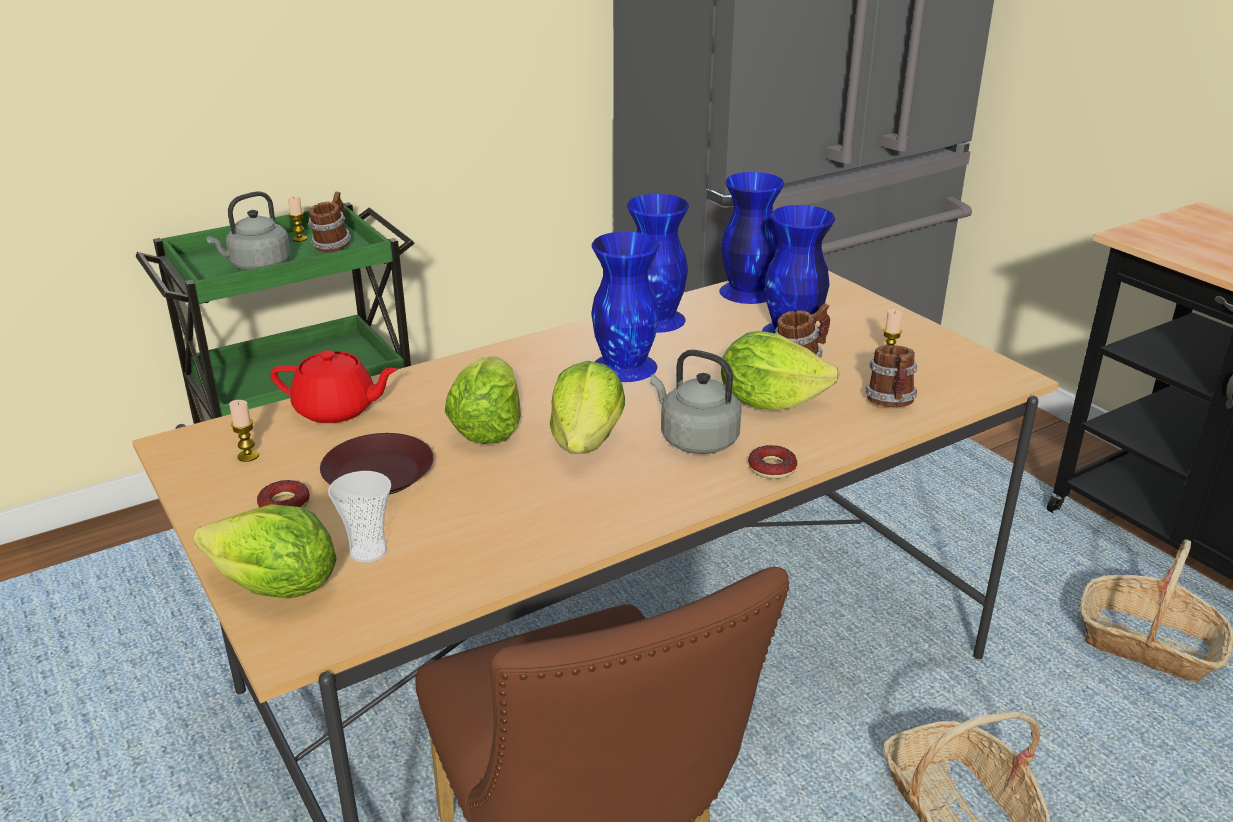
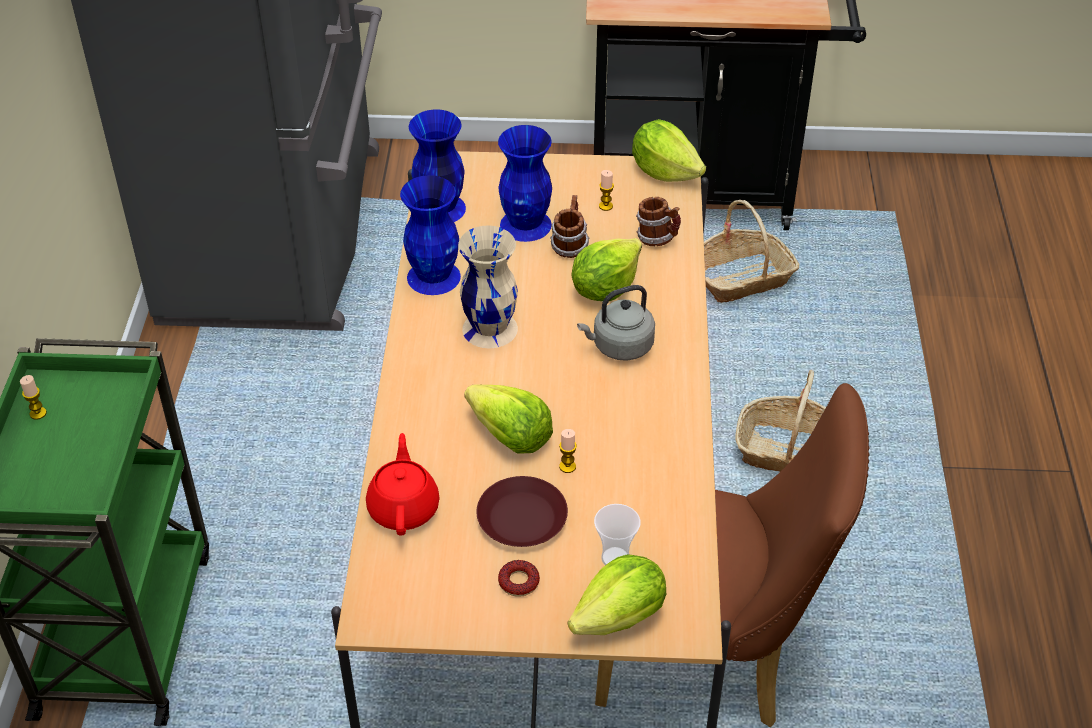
camera: 55 degrees left, 15 degrees up
(248, 456) = (429, 581): candle -> candle (567, 466)
(257, 266) = (74, 463): grey kettle -> none
(333, 245) = (83, 397): mug -> none
(337, 410) = (404, 507): red teapot -> red teapot turned 45 degrees counterclockwise
(587, 441) = (574, 397): lettuce -> lettuce (665, 171)
(625, 366) = (489, 328): blue vase -> beige vase
(772, 468) = (682, 332): donut -> none

